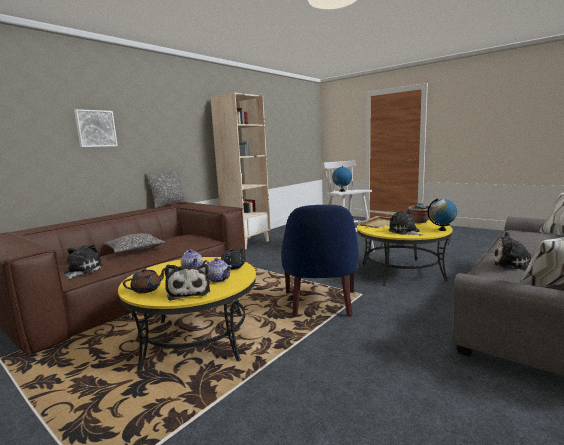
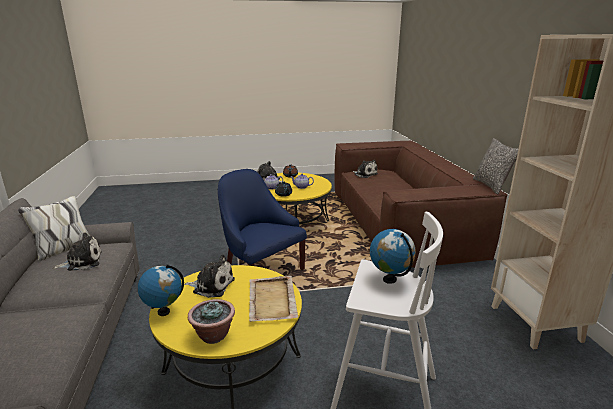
camera: 130 degrees right, 10 degrees up
(95, 128) = (474, 80): picture -> none
(135, 250) = (395, 188): pillow -> none

